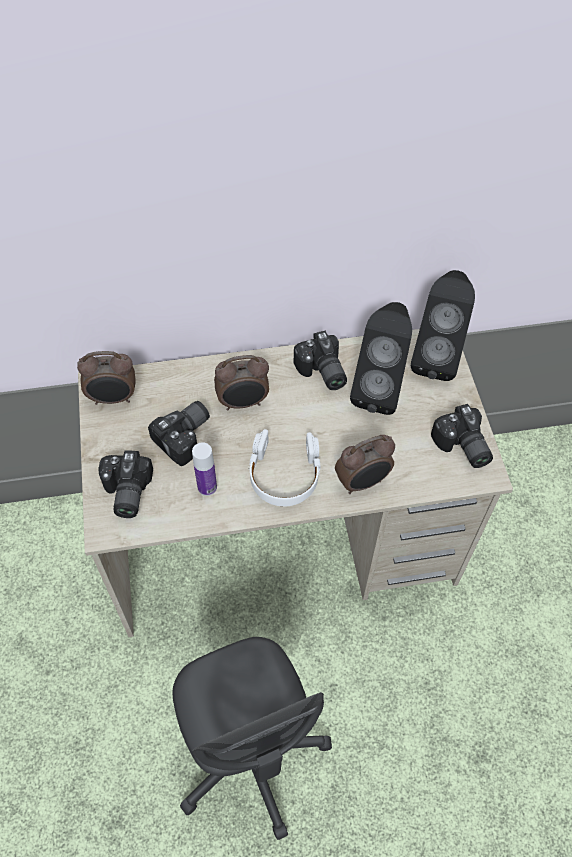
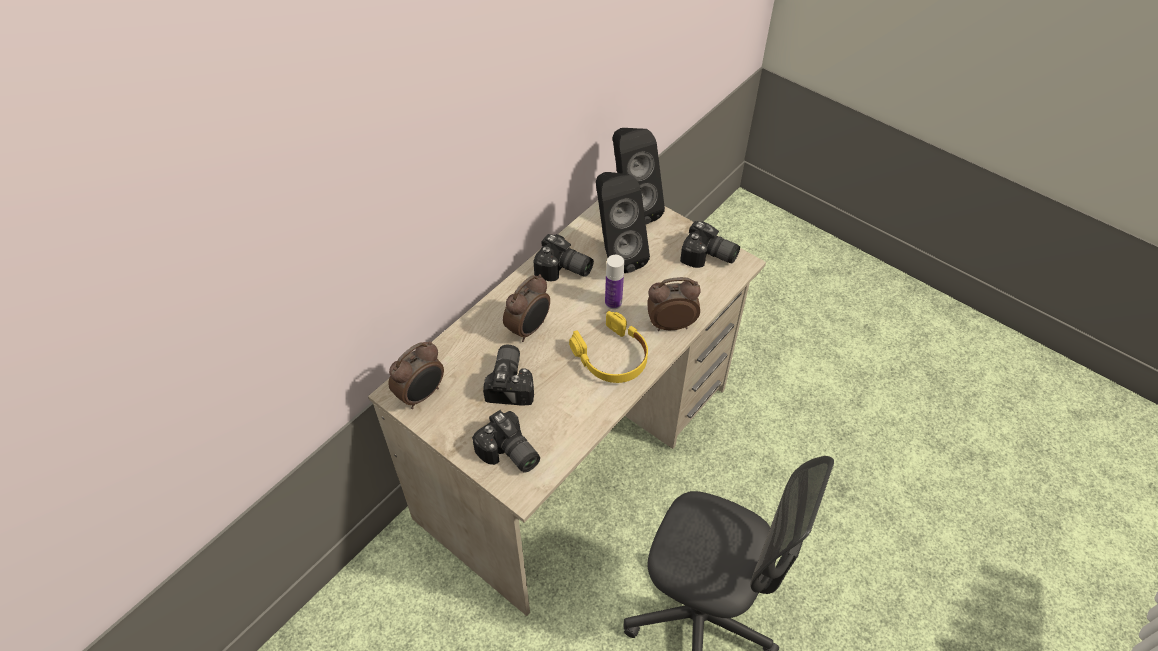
camera: 40 degrees left, 5 degrees down
(207, 487) = (566, 405): bottle -> bottle (613, 302)
(284, 474) = (612, 356): white headphones -> yellow headphones
(362, 482) = (670, 324): alarm clock -> alarm clock turned 120 degrees counterclockwise

